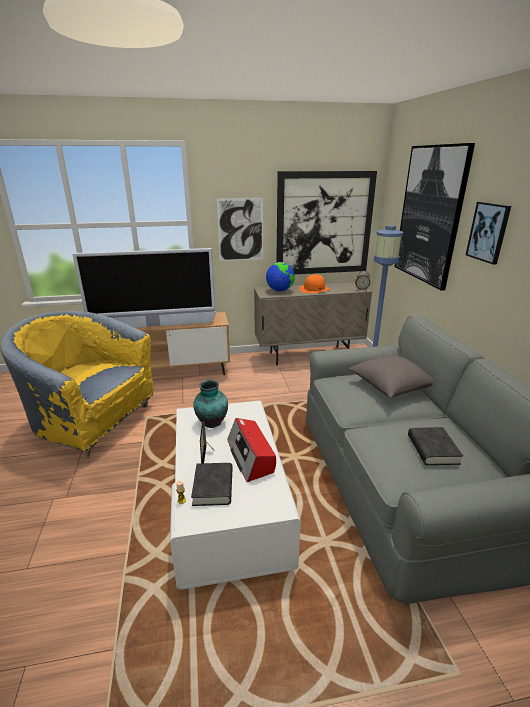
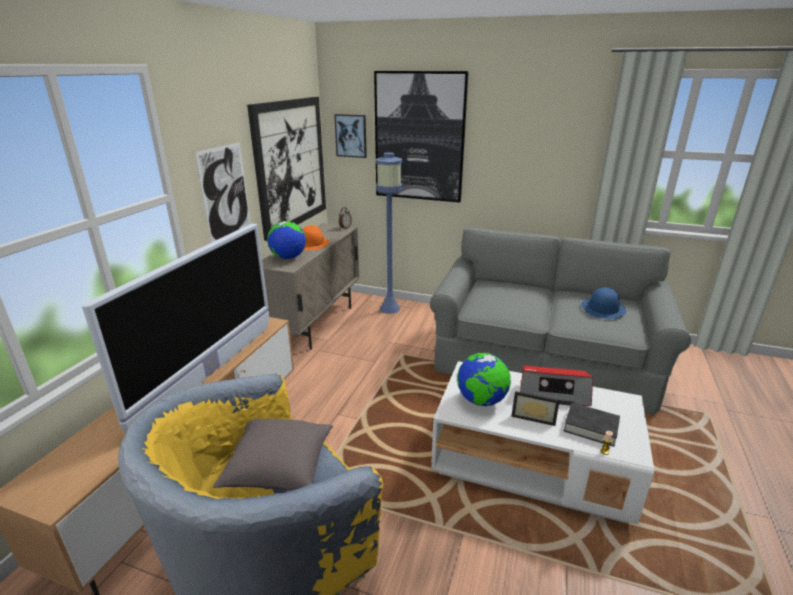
camera: 60 degrees left, 0 degrees up
(211, 423) = (481, 401): vase -> globe
(390, 387) = (509, 291): grey pillow -> grey pillow (279, 469)
(432, 449) = (603, 308): black book -> blue hat
(488, 232) = (504, 144): picture -> picture (351, 135)

